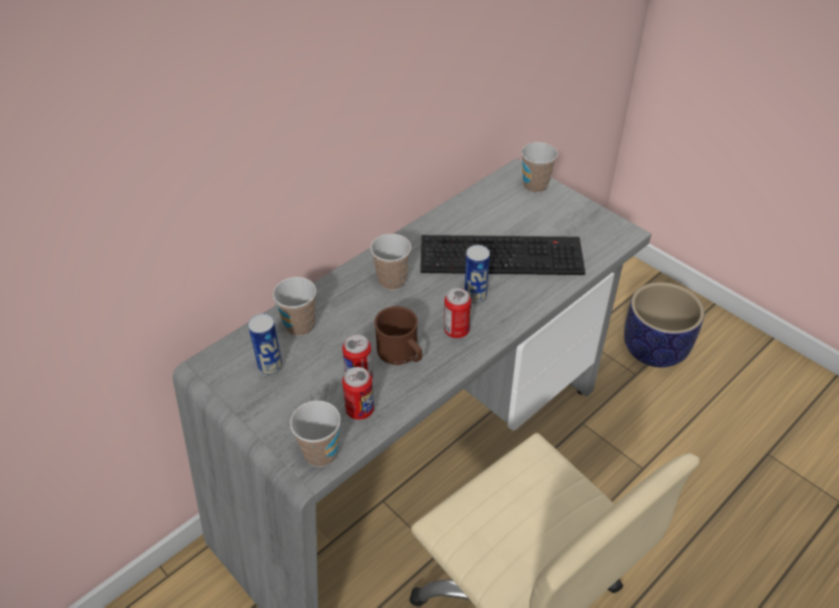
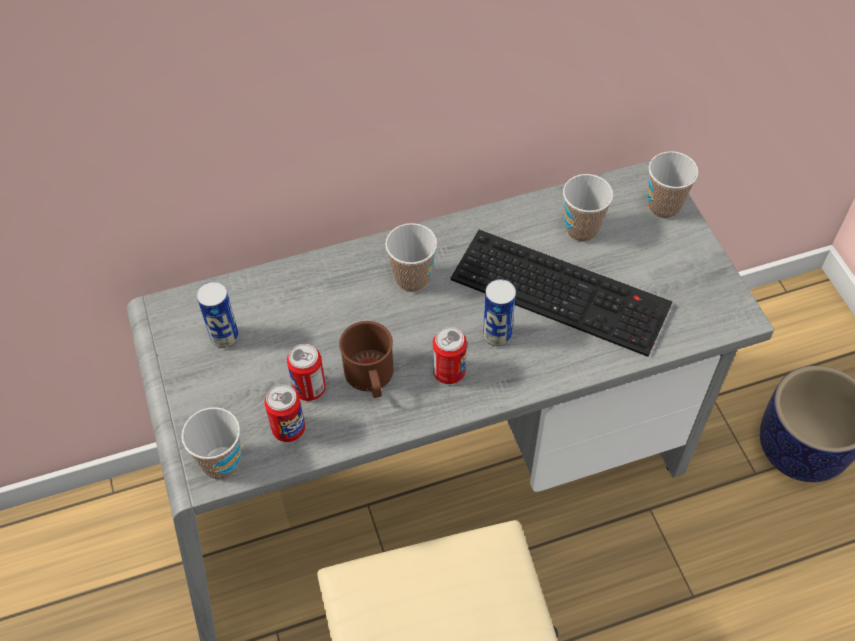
camera: 25 degrees right, 10 degrees up
(300, 326) = (281, 299): cup -> cup (581, 229)

